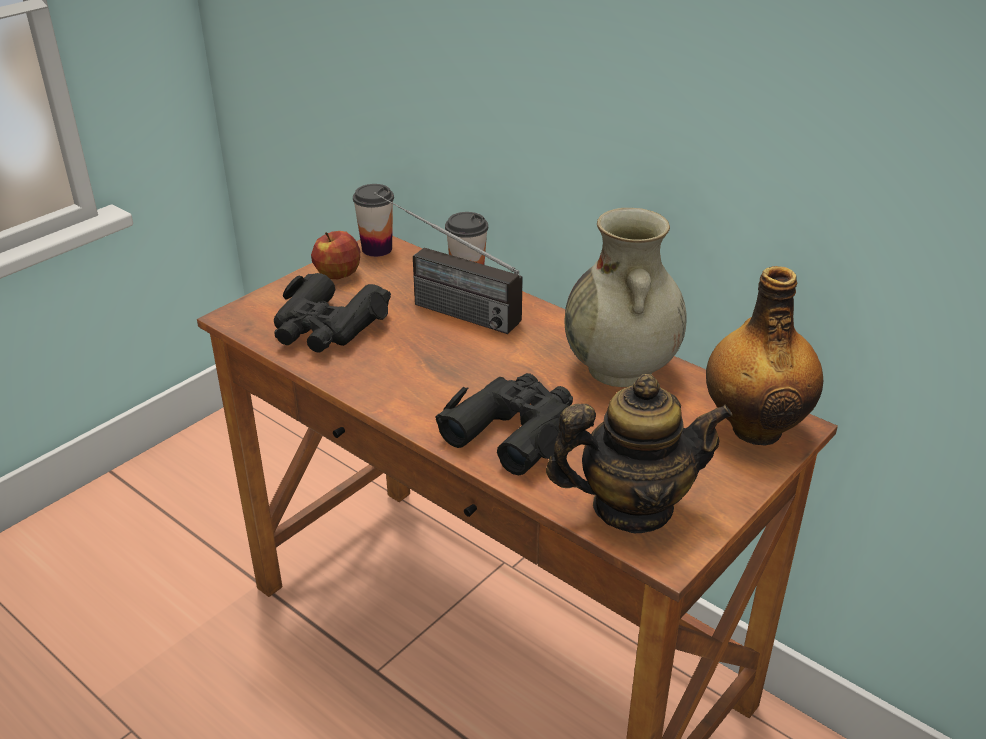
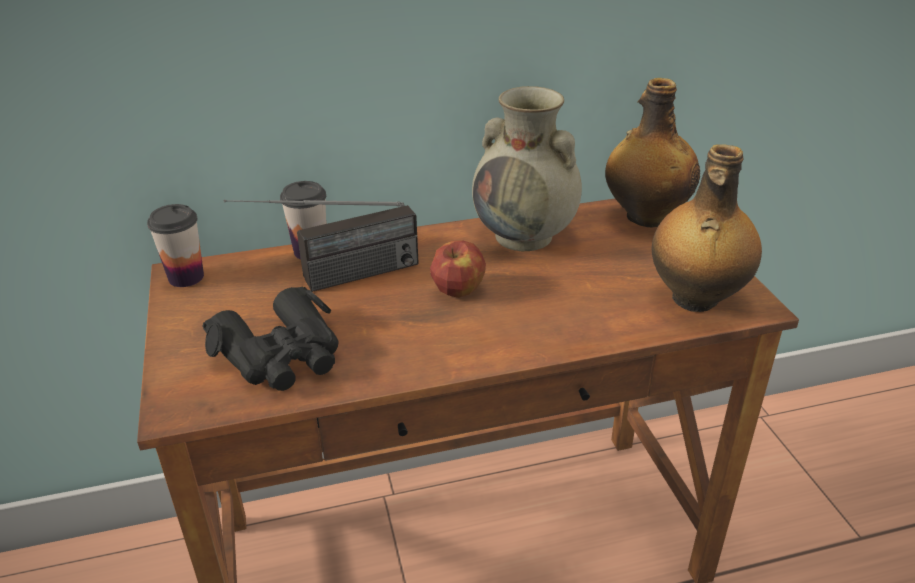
camera: 55 degrees left, 0 degrees up
(338, 274) = (196, 315): apple -> apple (459, 289)
(513, 431) = (555, 313): black binoculars -> none
(632, 507) = (694, 299): teapot -> bottle

